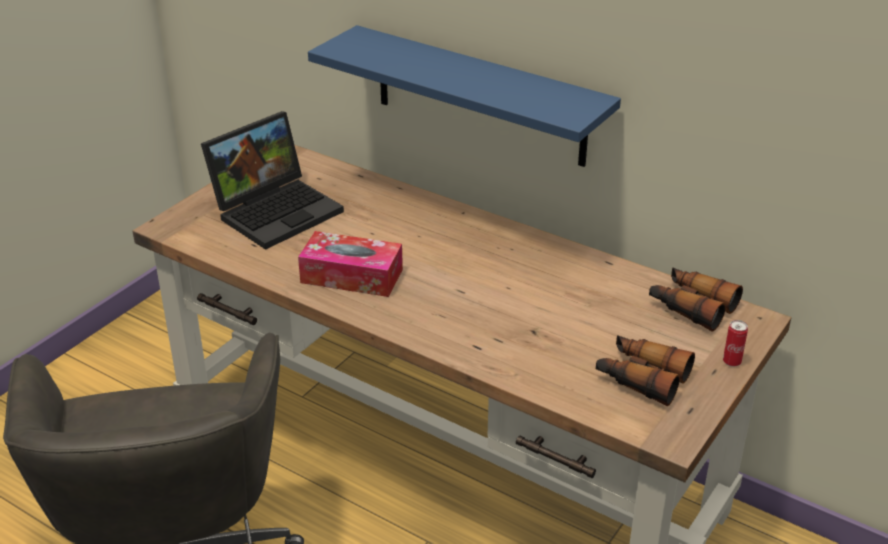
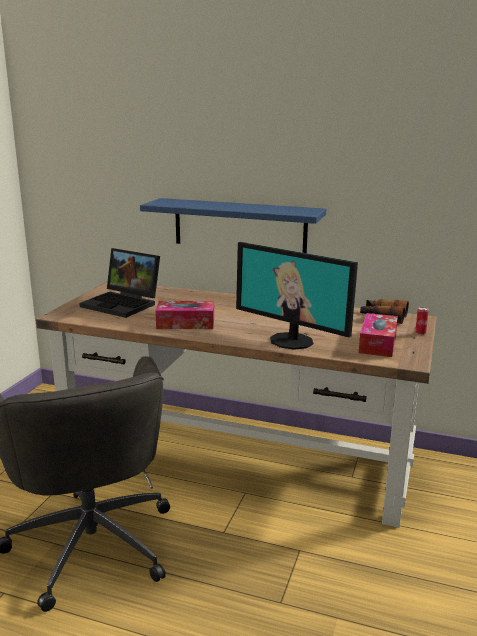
camera: 15 degrees left, 15 degrees down
(277, 210) = (124, 304): laptop -> laptop turned 90 degrees clockwise
(501, 347) = (292, 341): none -> monitor
(641, 377) = (378, 343): binoculars -> tissue box

